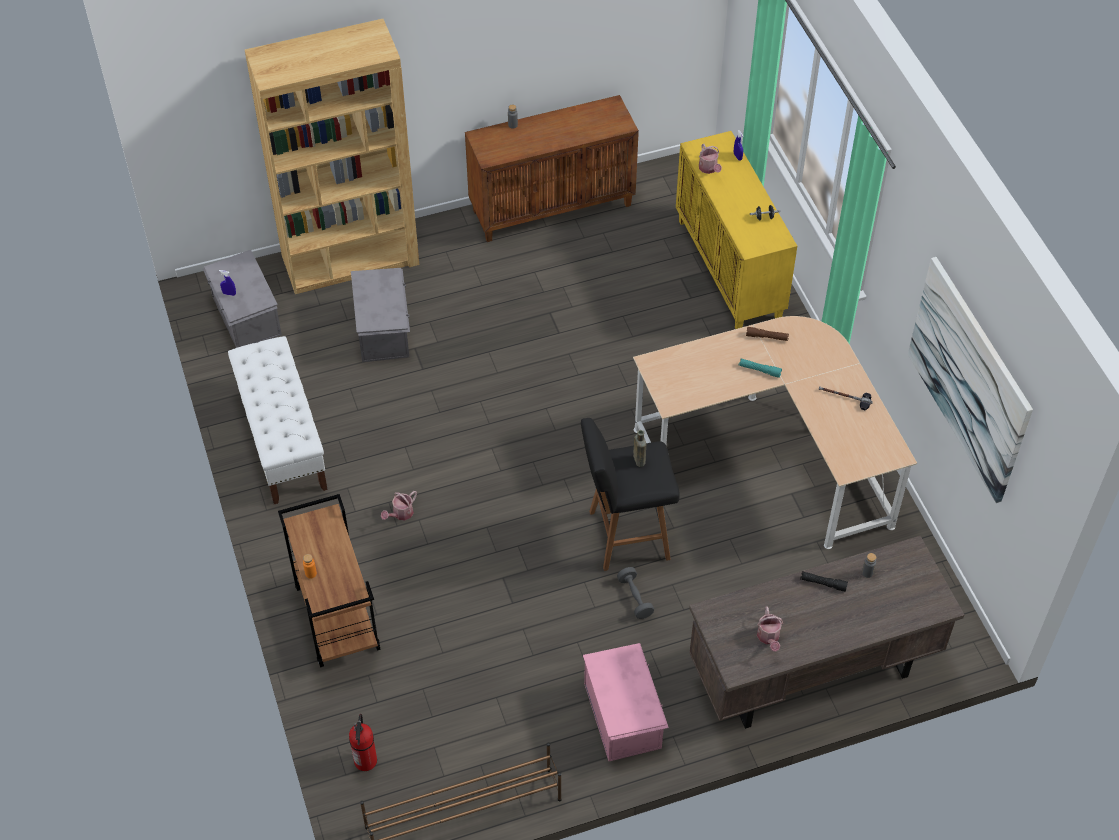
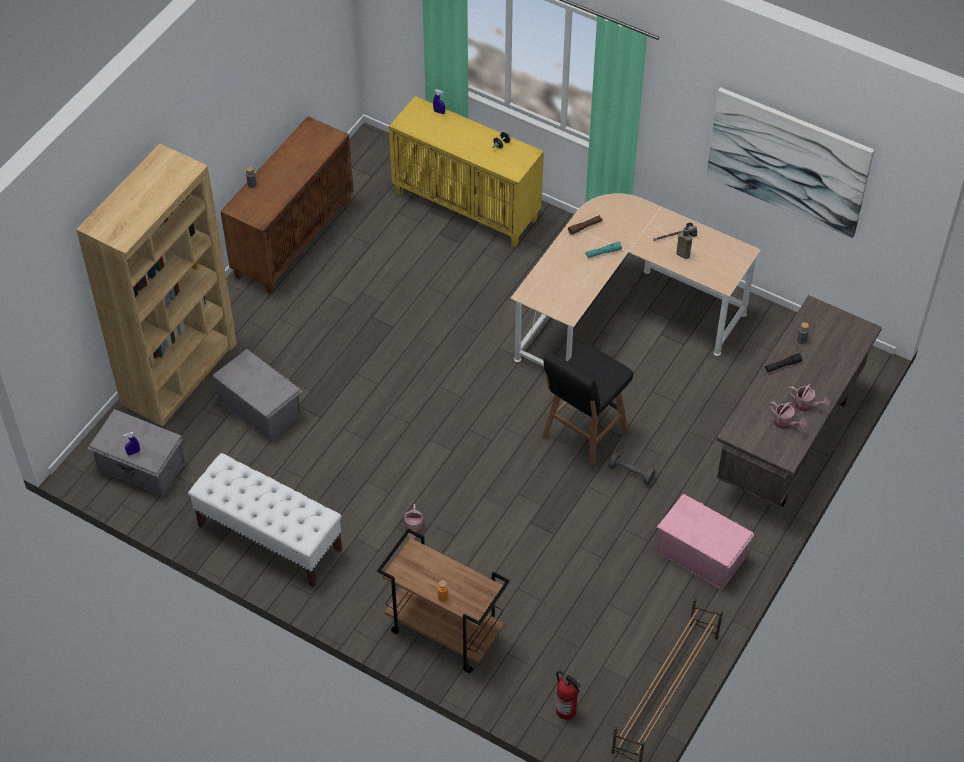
camera: 40 degrees left, 0 degrees up
(638, 459) = (585, 365): brown bottle -> brown bottle (682, 254)
(709, 169) = (428, 132): watering can -> watering can (806, 405)

